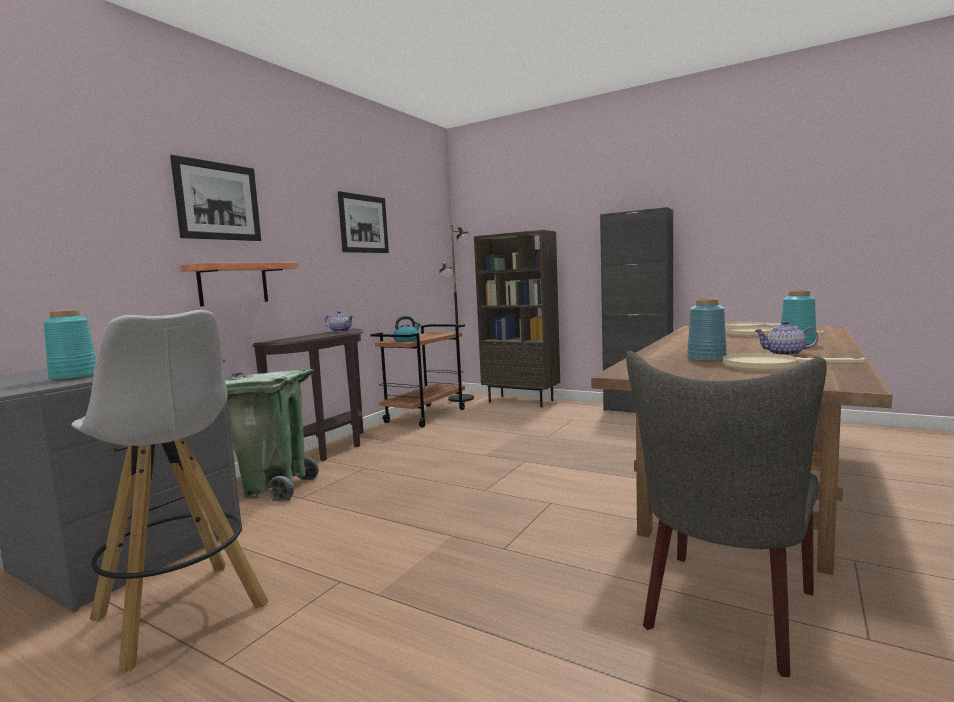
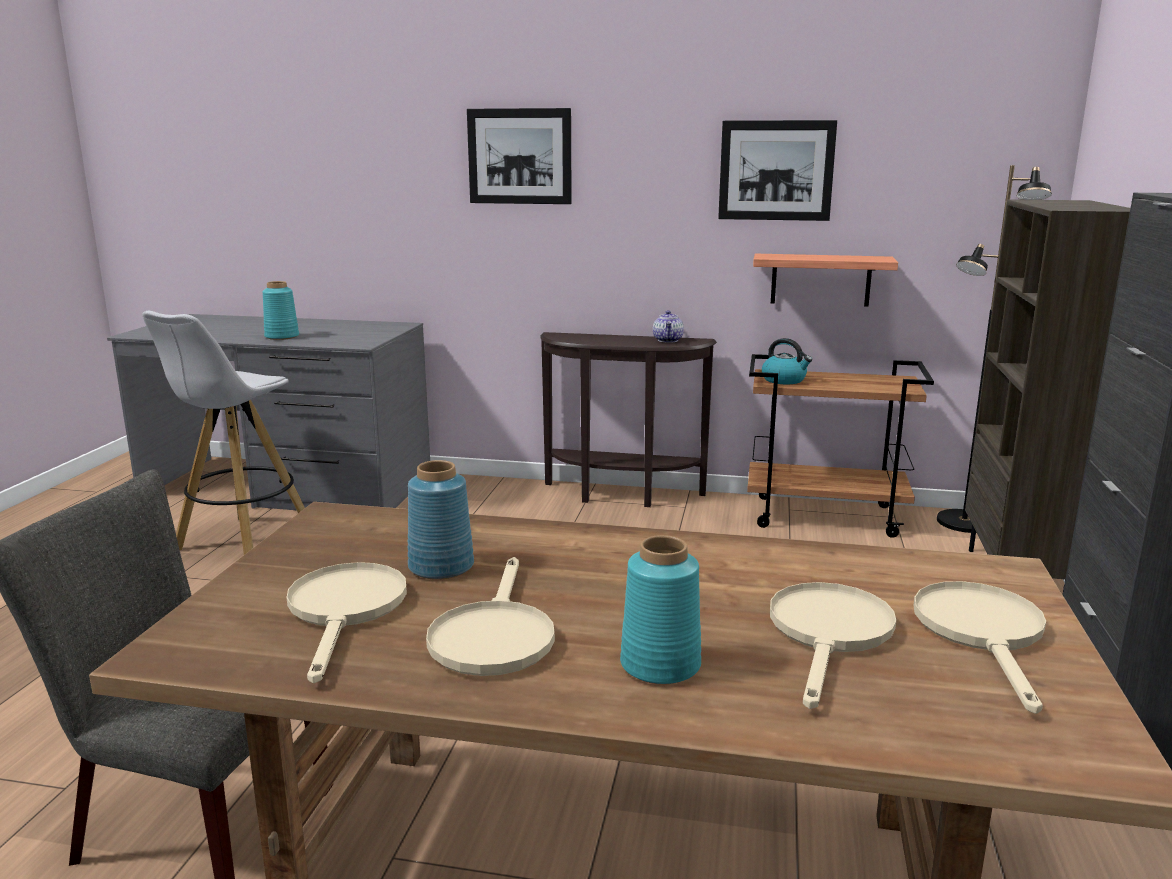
camera: 70 degrees right, 10 degrees up
(233, 284) = (529, 257): shelf -> shelf (820, 280)
(277, 488) = (488, 503): green trash can -> none
(784, 354) = (493, 635): teapot -> beige frying pan

